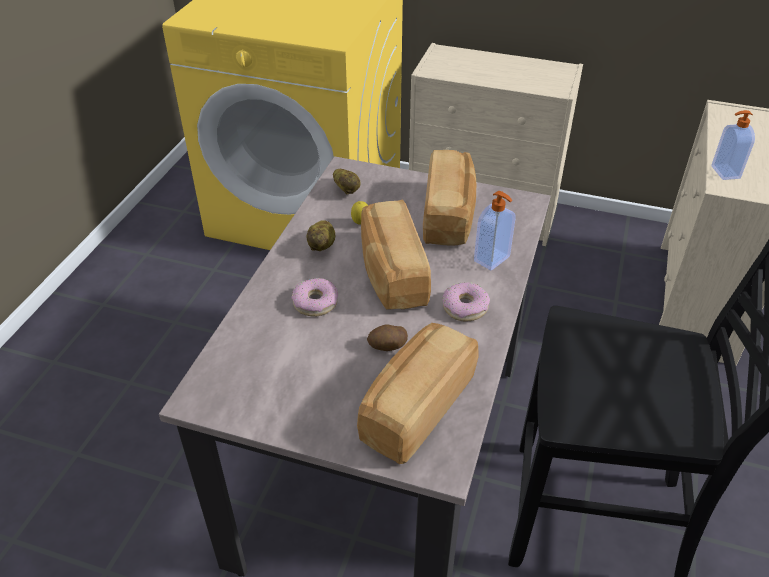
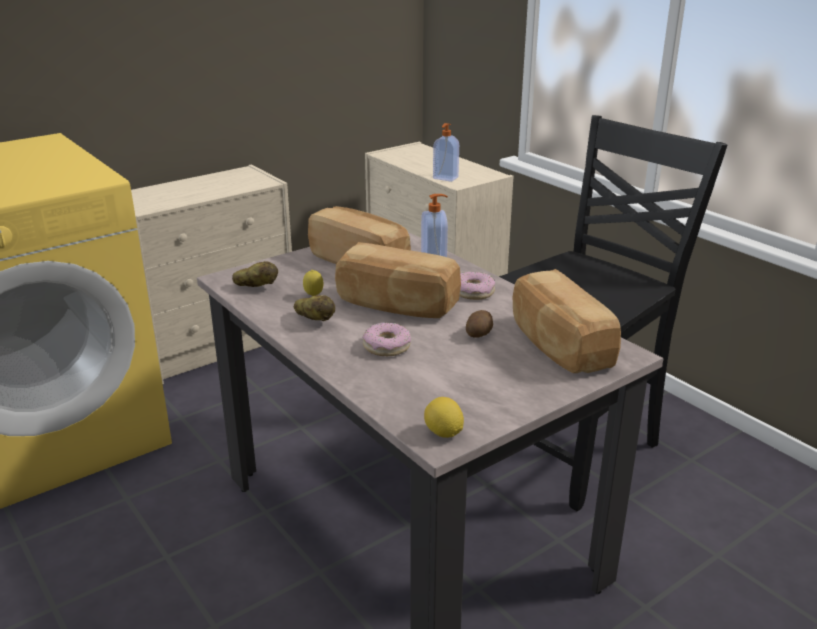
camera: 55 degrees left, 15 degrees down
(208, 396) = (443, 433): none -> lemon

